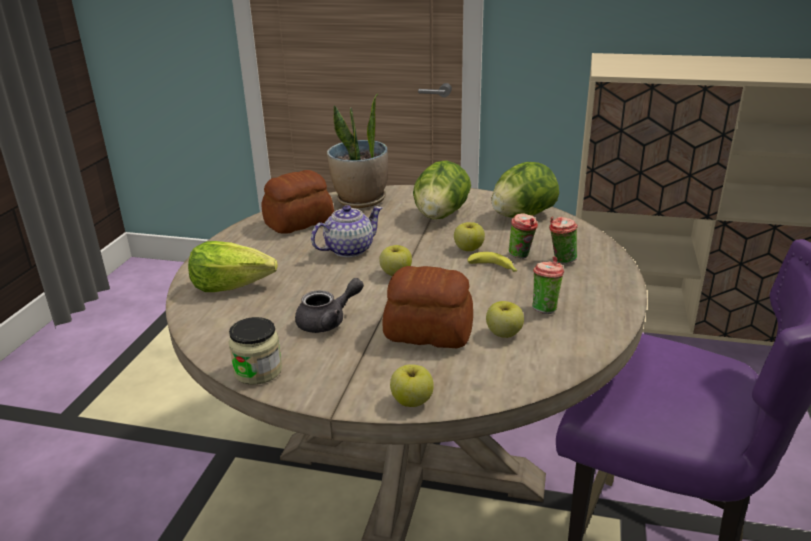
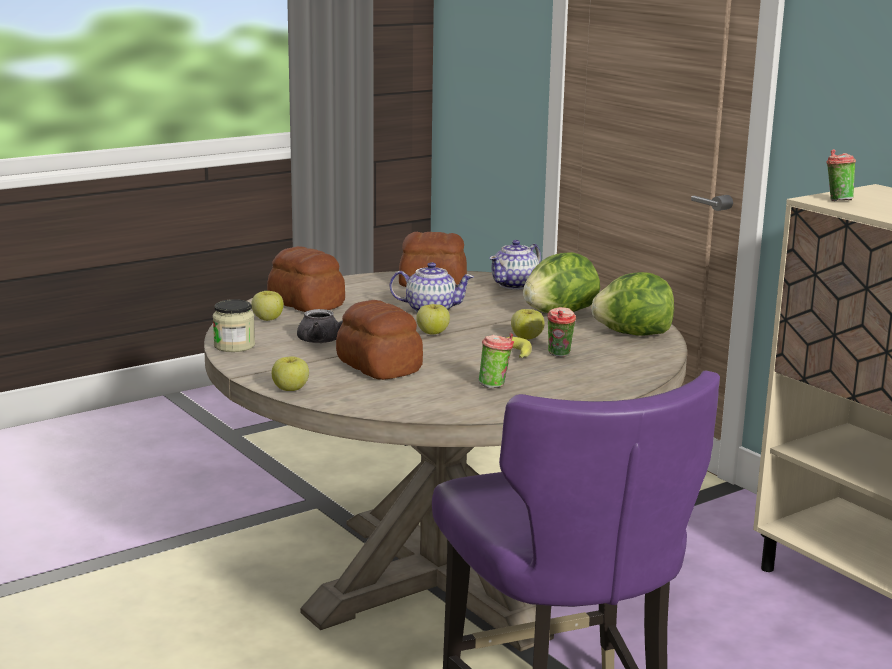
camera: 40 degrees right, 10 degrees down
(232, 285) = (306, 303): lettuce -> bread
(361, 200) = (515, 285): potted plant -> teapot
(503, 333) = (428, 385): apple -> apple (267, 319)
(560, 261) = (585, 368): cup -> cup (837, 200)

